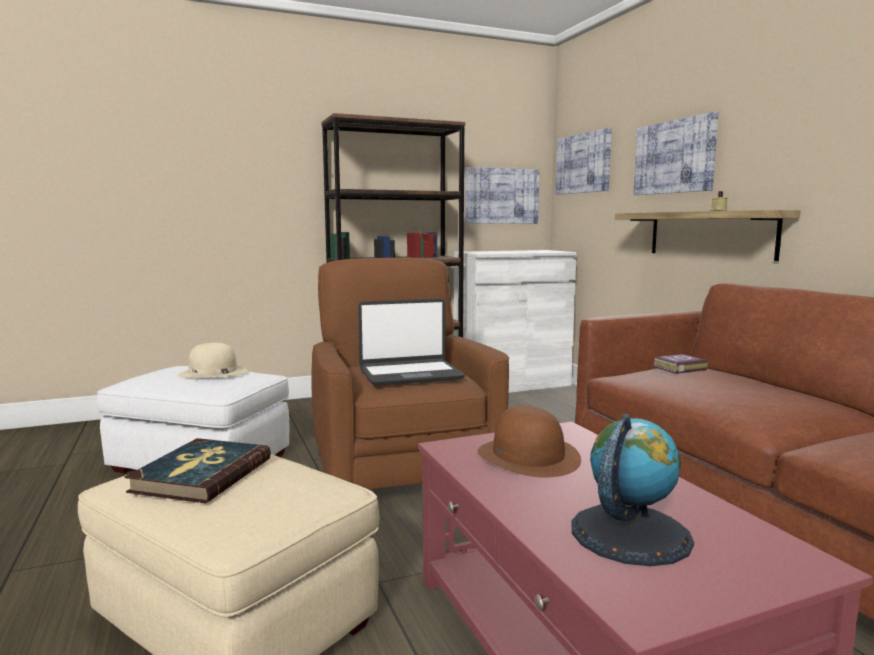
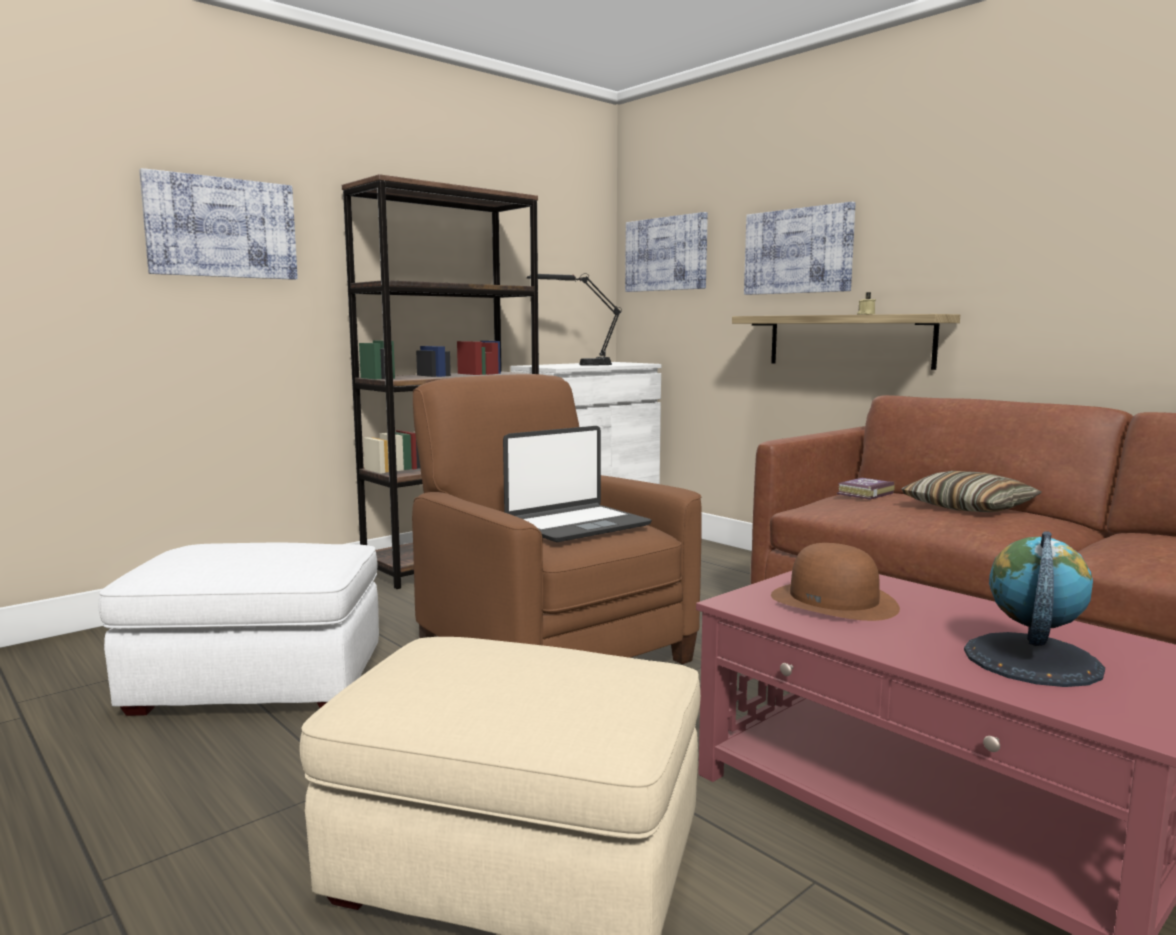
camera: 20 degrees left, 0 degrees up
(201, 475) = (470, 676): book -> none
(213, 373) = (270, 549): beige hat -> none
(501, 196) = (562, 293): picture -> picture (222, 228)
(502, 252) = (576, 365): none -> black table lamp
(755, 389) = (968, 508): none -> pillow

